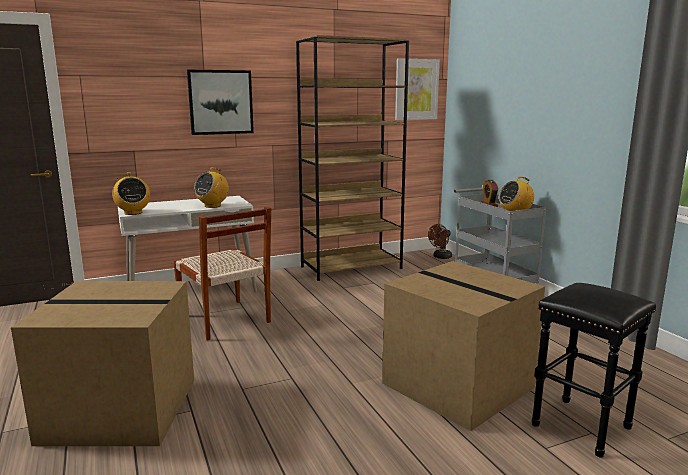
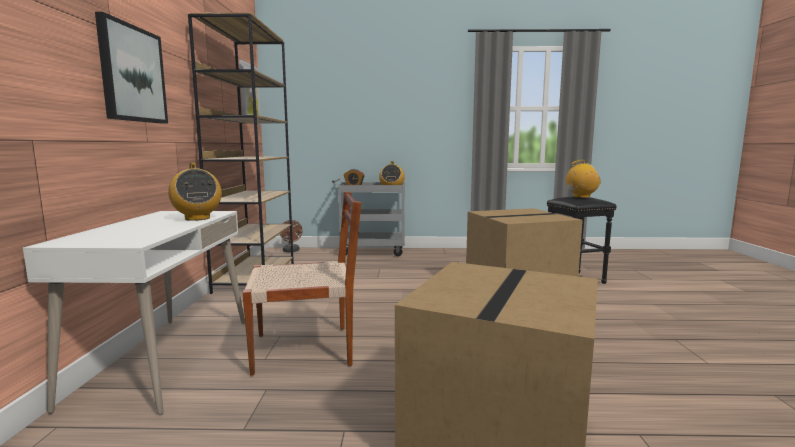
camera: 65 degrees left, 5 degrees down
(133, 213) = (133, 242): radio -> radio (581, 197)

